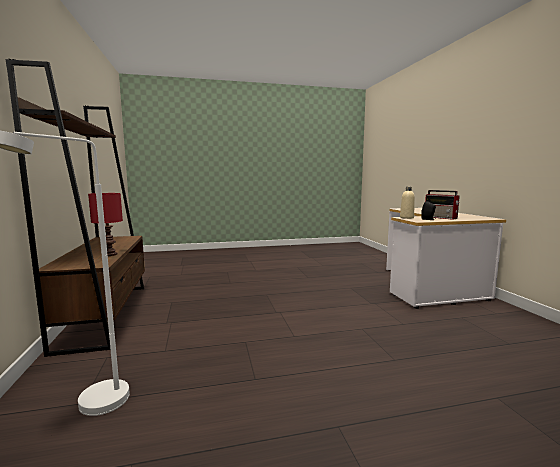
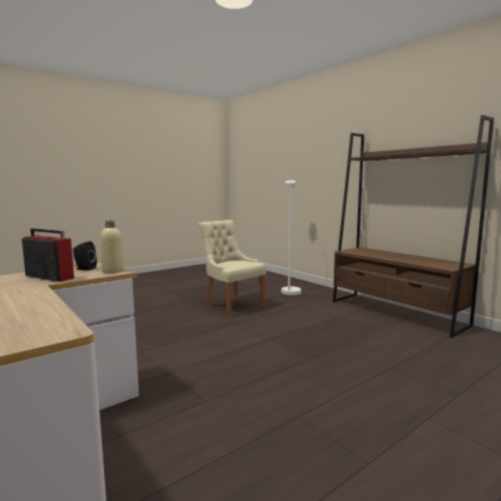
camera: 155 degrees right, 0 degrees up
(109, 254) = (370, 255): red table lamp -> none
(266, 378) = (232, 306): none -> beige chair

